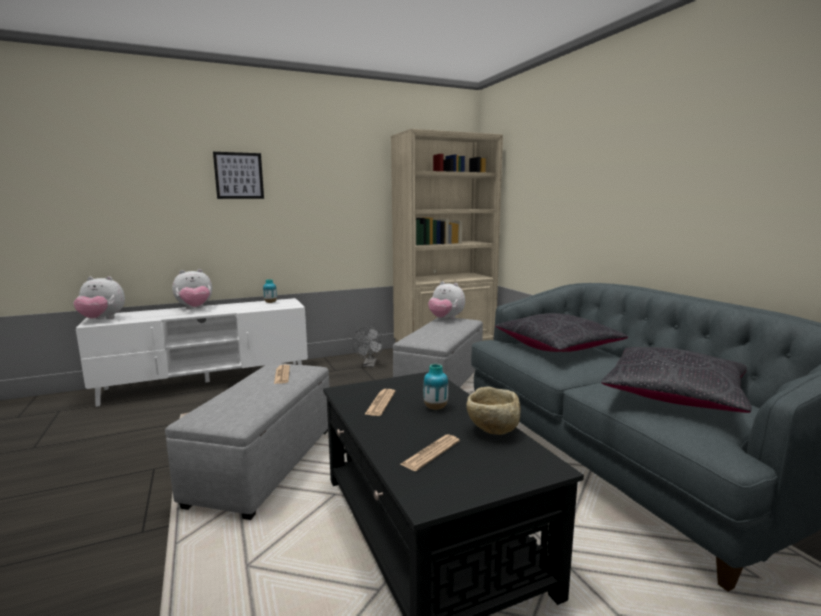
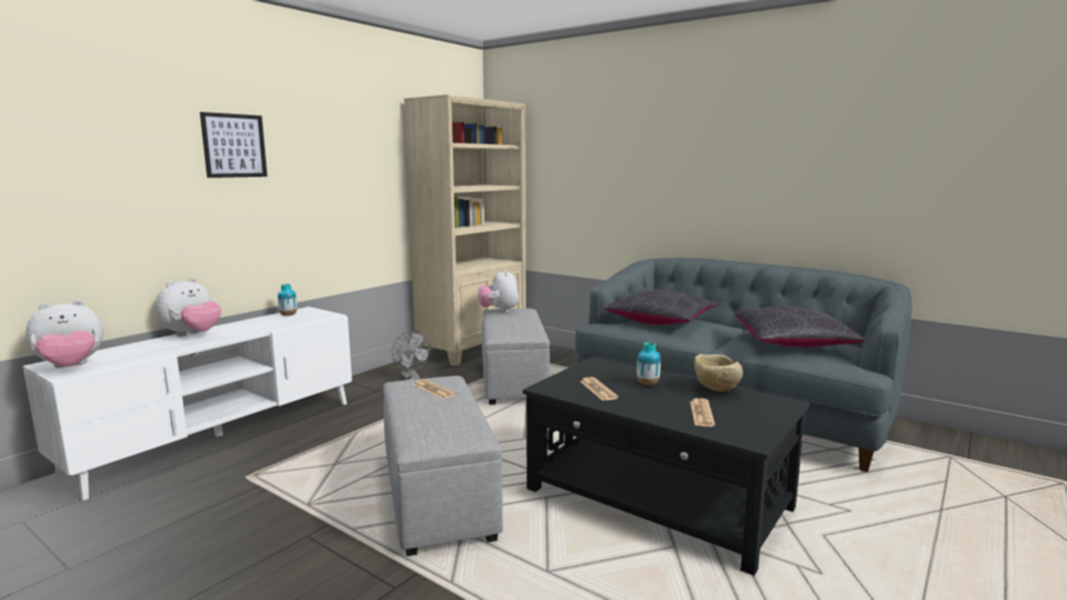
camera: 30 degrees left, 0 degrees up
(446, 319) = (499, 311): plush toy -> plush toy turned 75 degrees clockwise

